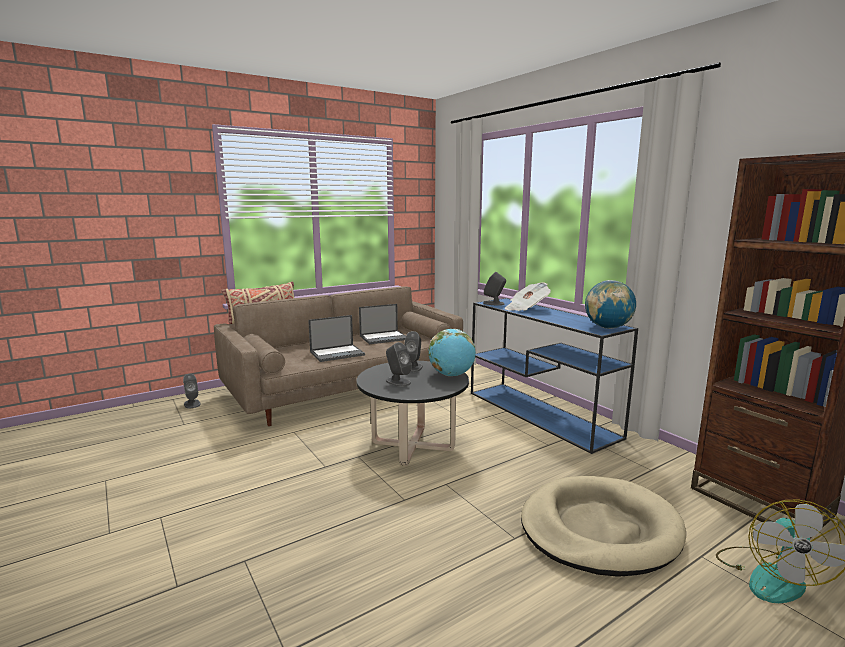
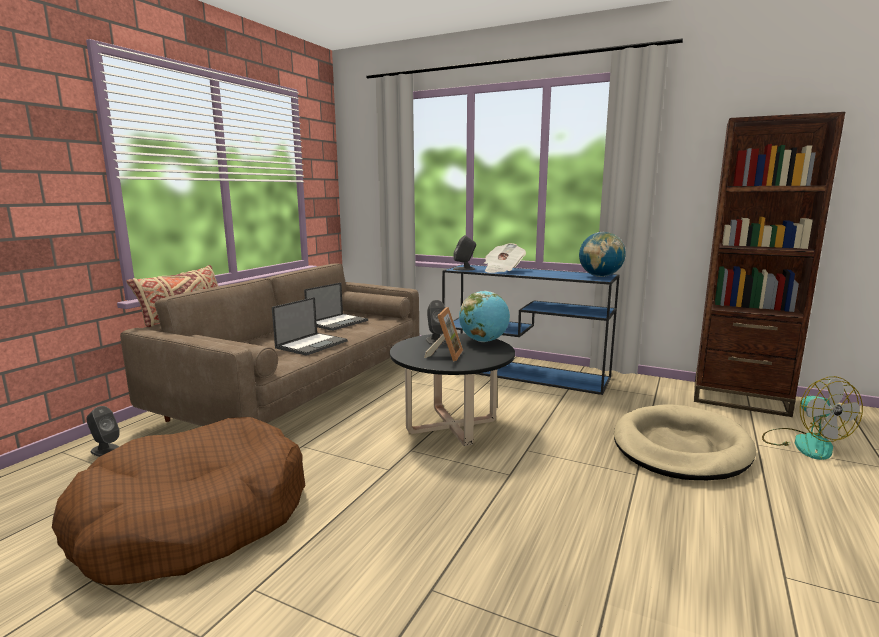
camera: 30 degrees left, 0 degrees up
(183, 462) = (194, 519): none -> brown dog bed
(398, 382) = (445, 355): grey speaker -> picture frame

